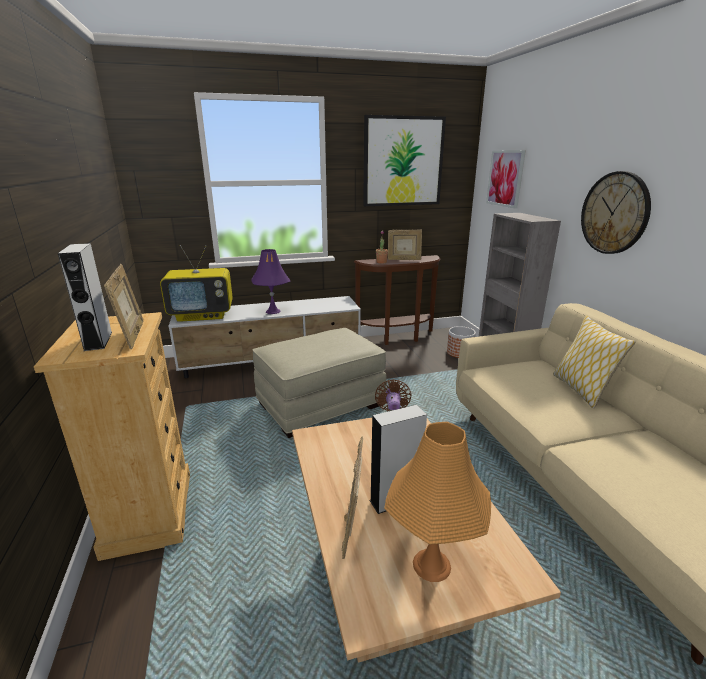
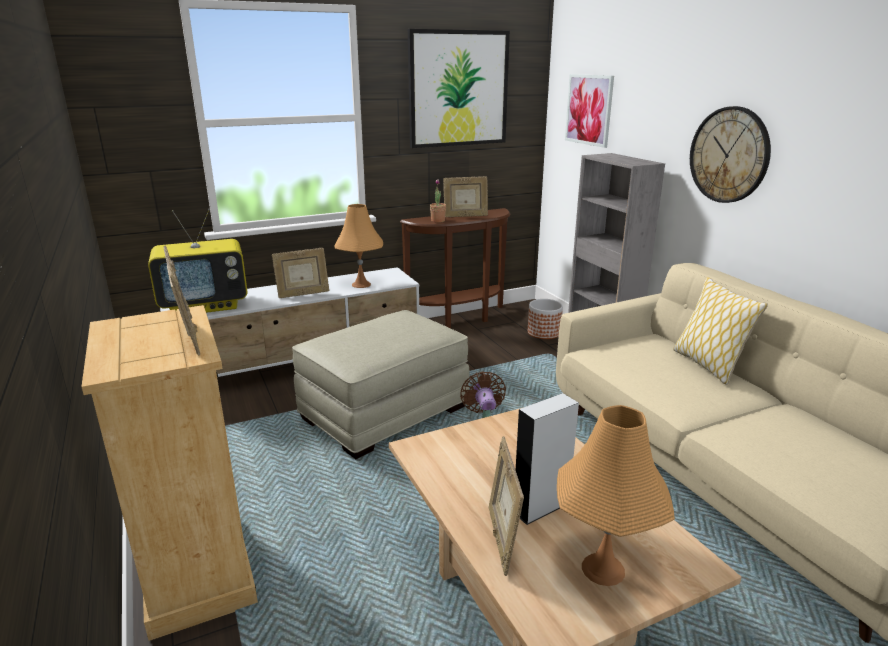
camera: 10 degrees left, 0 degrees up
(98, 341) = (146, 348): grey speaker -> none
(273, 311) = (303, 294): purple table lamp -> picture frame
(317, 307) = (361, 284): none -> orange table lamp

